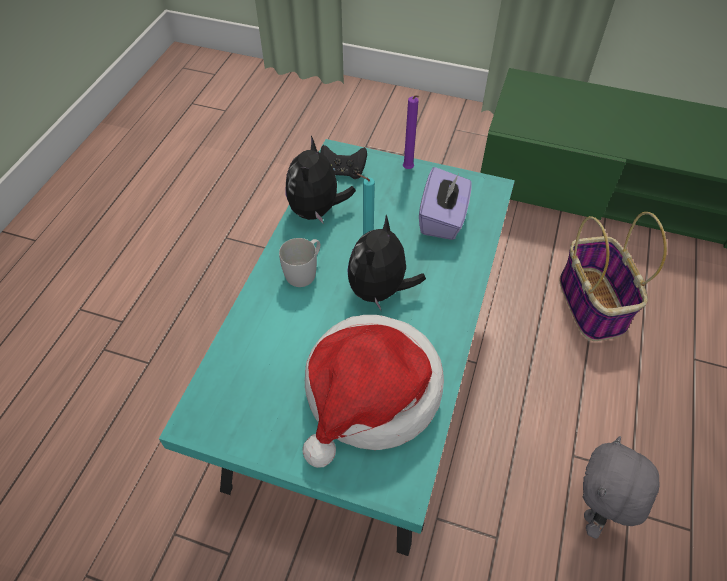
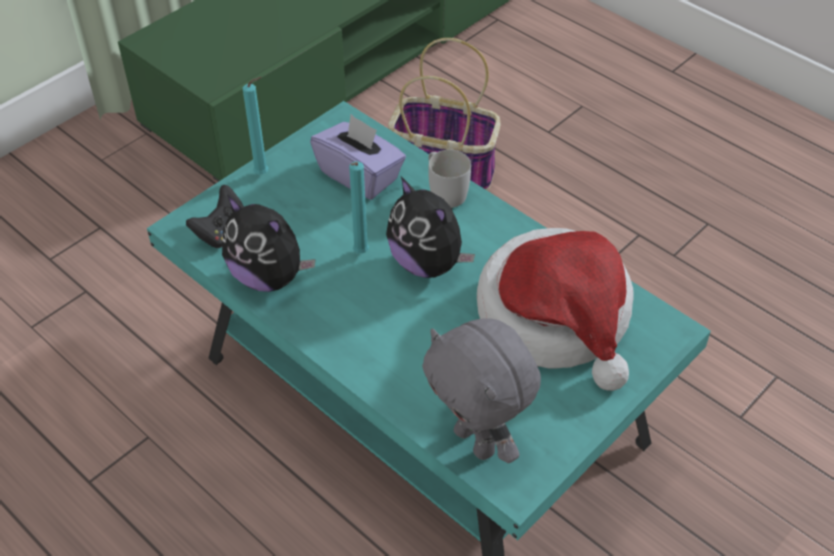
camera: 65 degrees left, 5 degrees down
(305, 271) = (358, 318): white mug -> white mug (444, 191)
(408, 170) = (264, 174): purple candle -> turquoise candle
(595, 510) = (663, 278): grey plush toy -> grey plush toy (477, 441)

